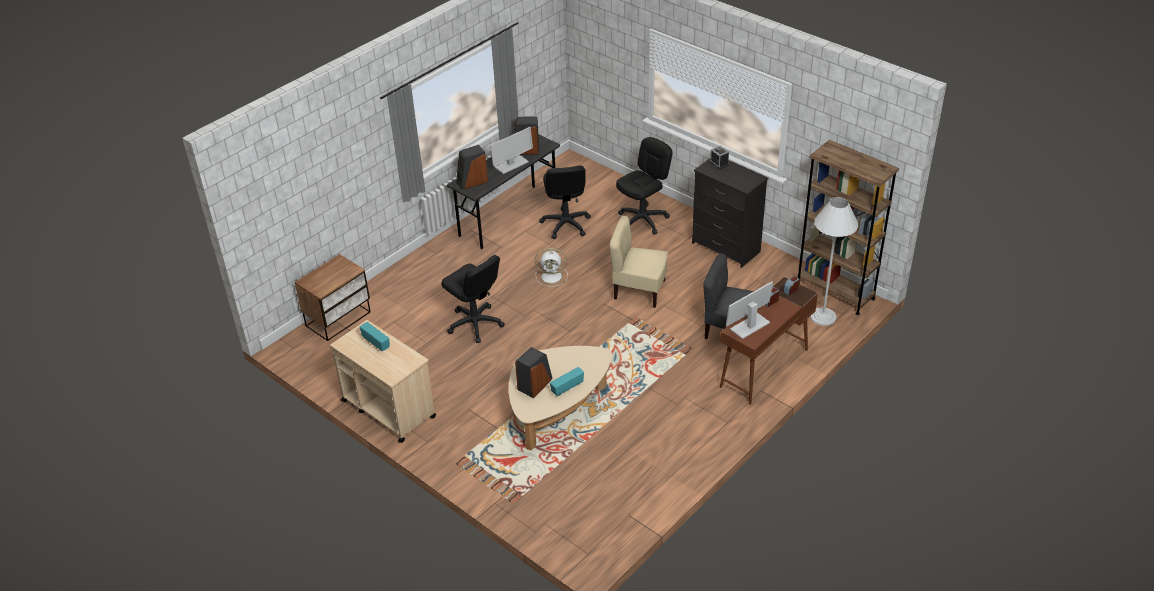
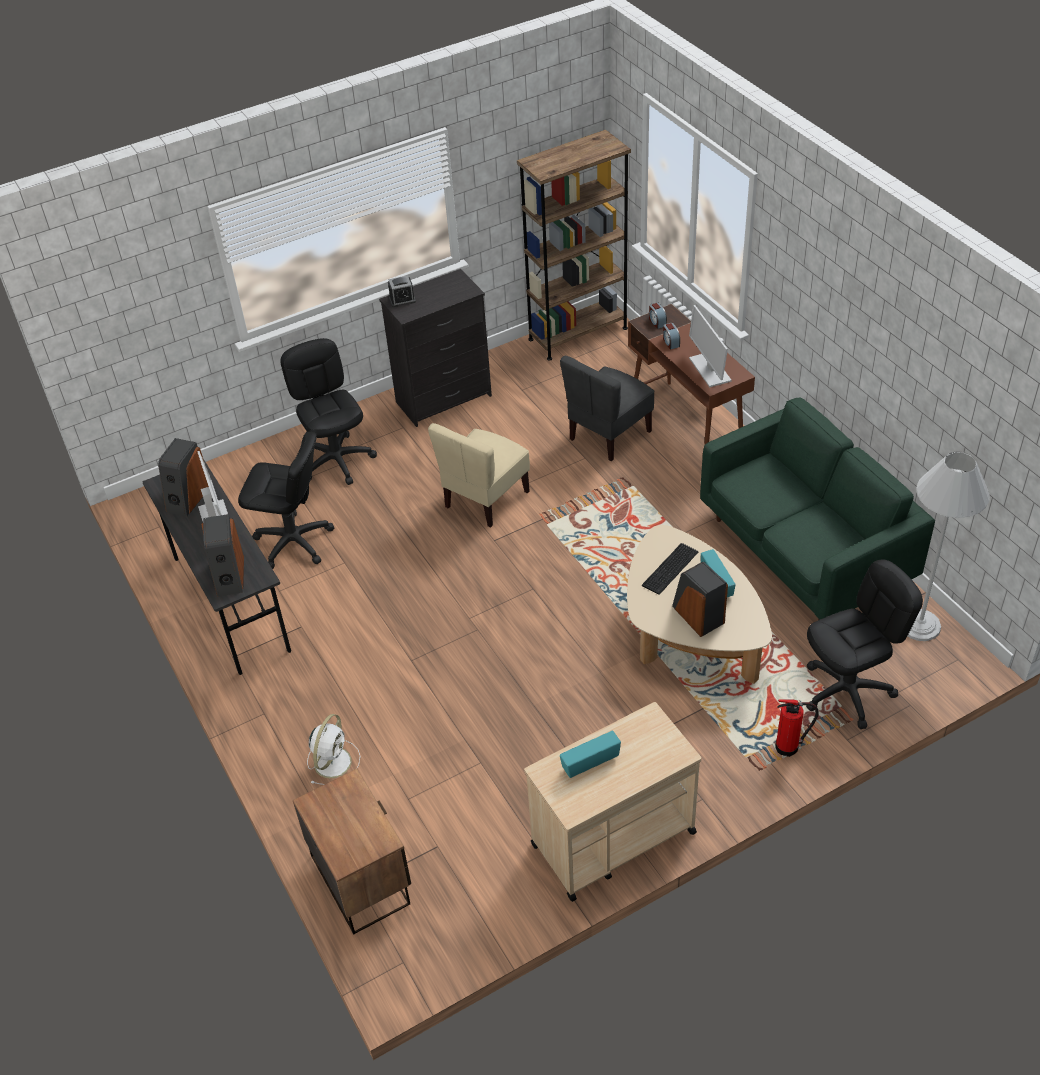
camera: 70 degrees left, 5 degrees up
(475, 324) = (466, 693): black office chair -> black office chair (847, 691)
(479, 475) = (789, 747): none -> fire extinguisher
(552, 276) = (405, 582): white fan -> white fan (333, 761)
(572, 365) = (671, 568): none -> keyboard
(660, 454) = (804, 551): none -> green sofa
(823, 317) = (618, 355): white floor lamp -> white floor lamp (920, 625)

